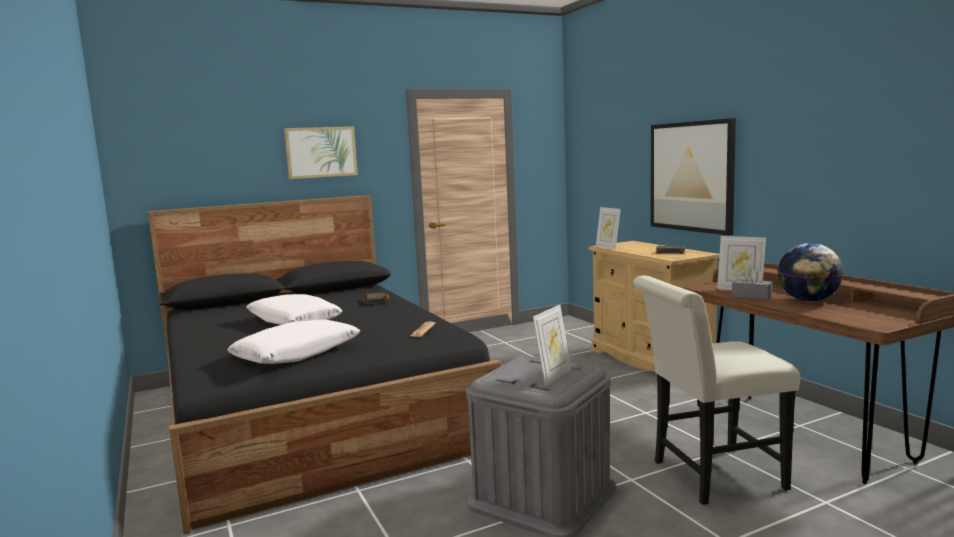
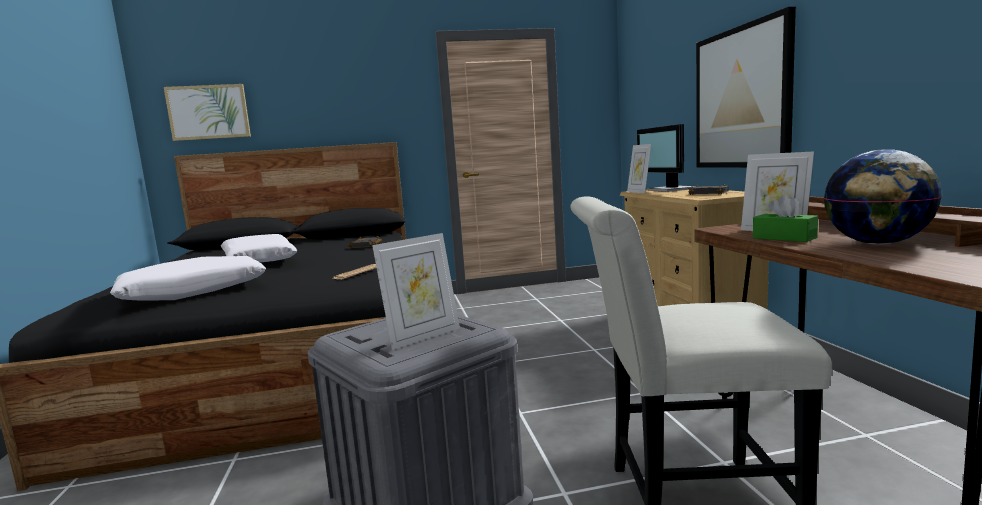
camera: 15 degrees right, 0 degrees up
(321, 152) = (346, 98): picture -> picture (209, 112)
(631, 245) = (670, 189): none -> monitor
(751, 296) = (784, 238): grey tissue box -> green tissue box

